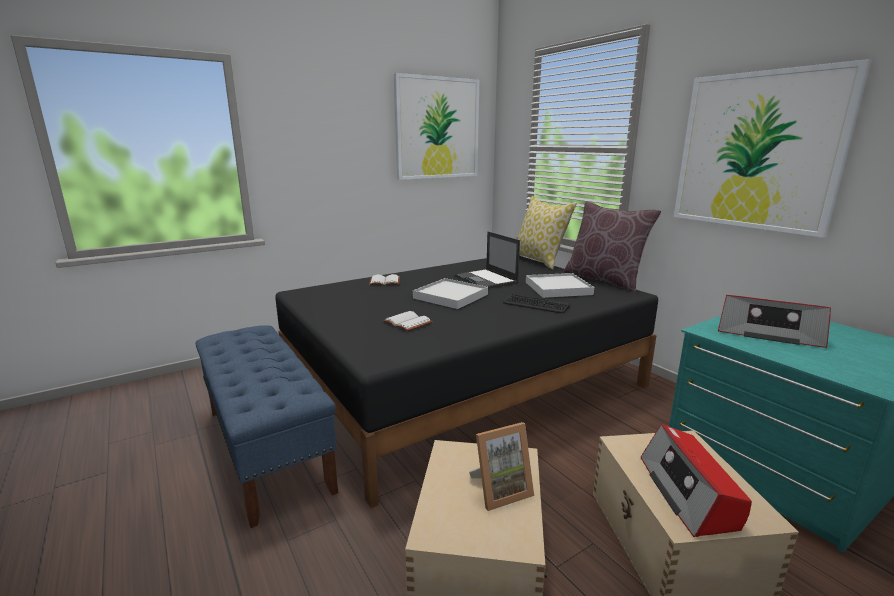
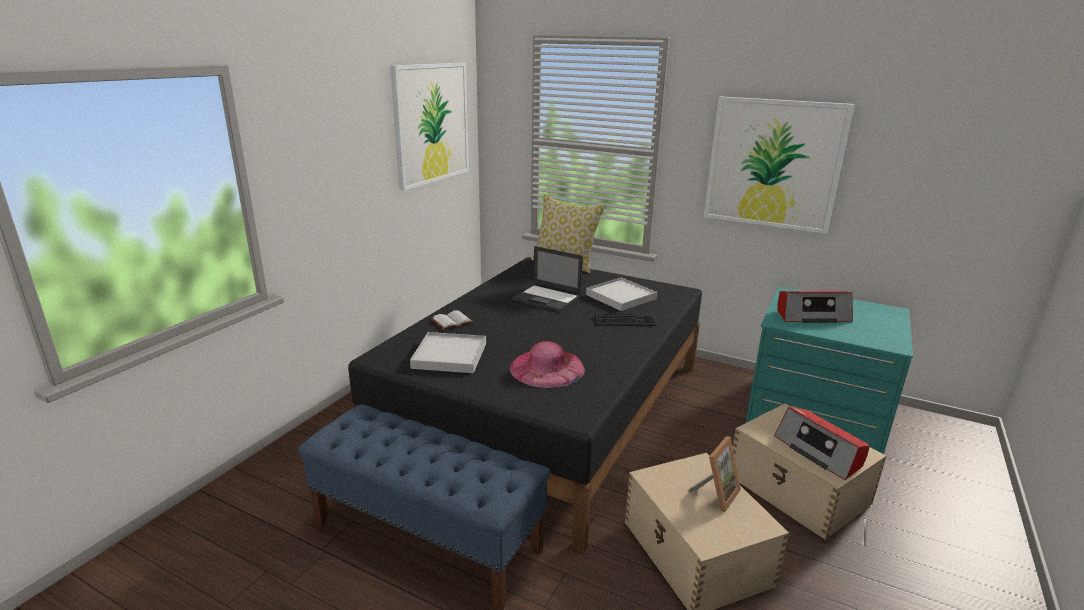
camera: 30 degrees left, 5 degrees up
(409, 322) = (547, 368): white book -> pink hat
(450, 296) = (542, 327): white tray -> white tray (449, 356)
(604, 279) = (645, 278): brown pillow -> none

